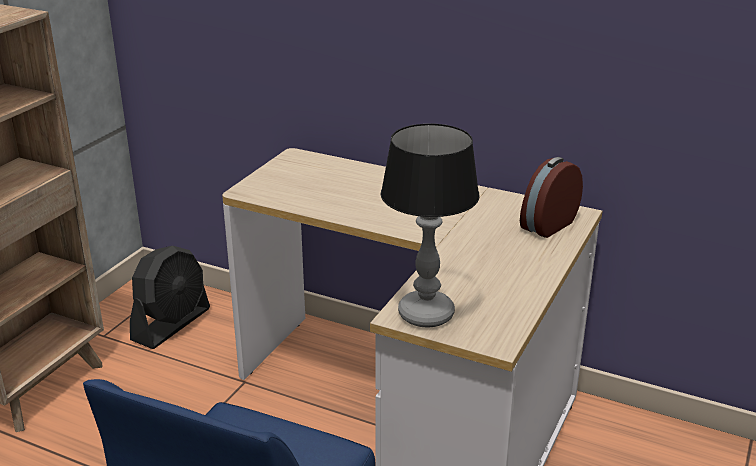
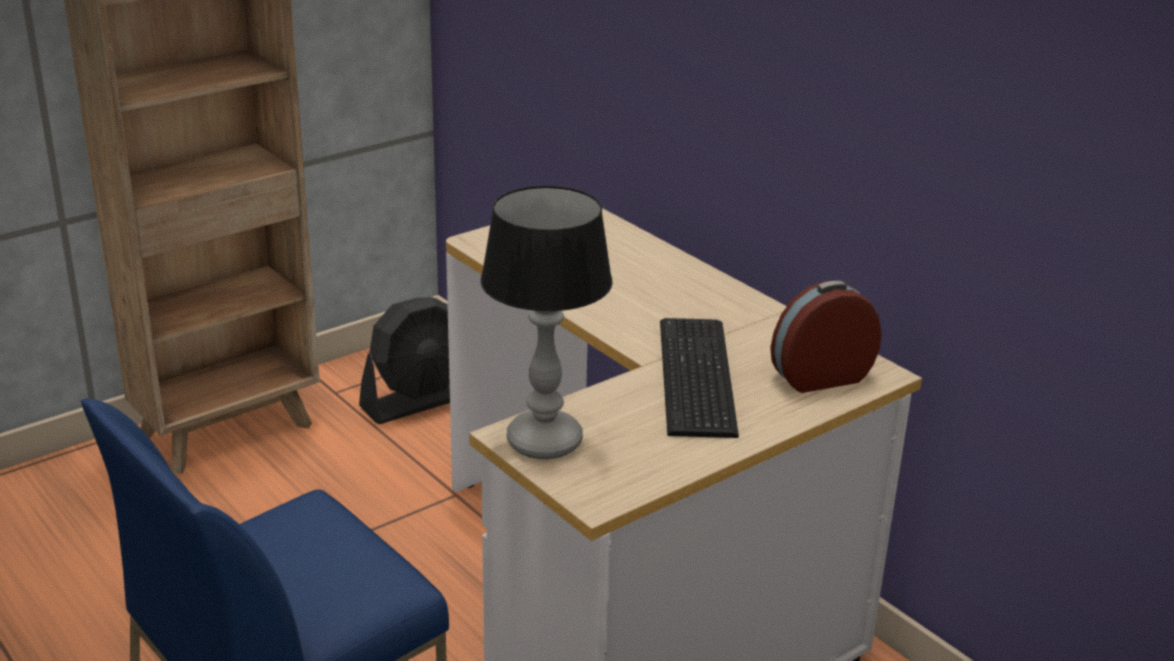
camera: 25 degrees right, 0 degrees up
(475, 245) = (692, 377): none -> keyboard

